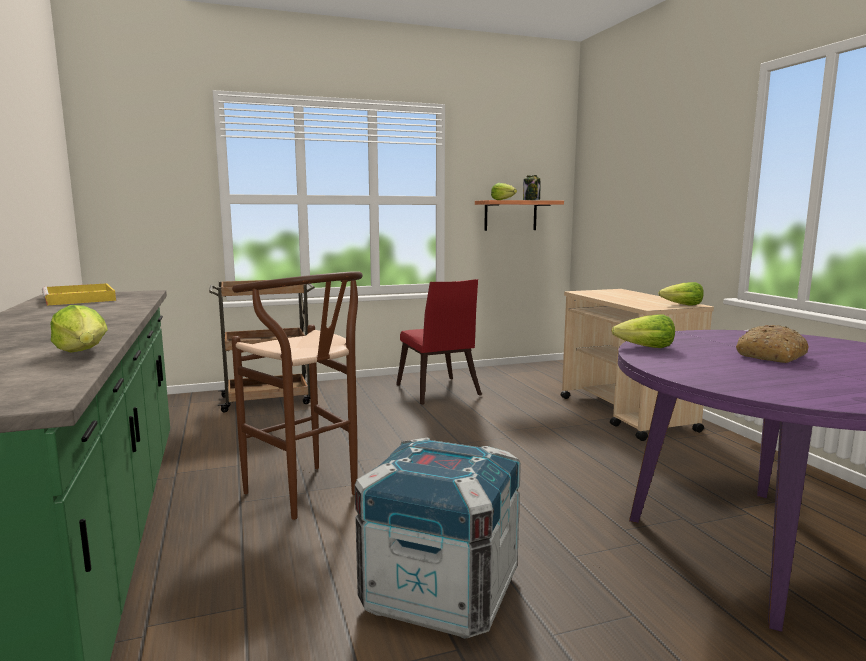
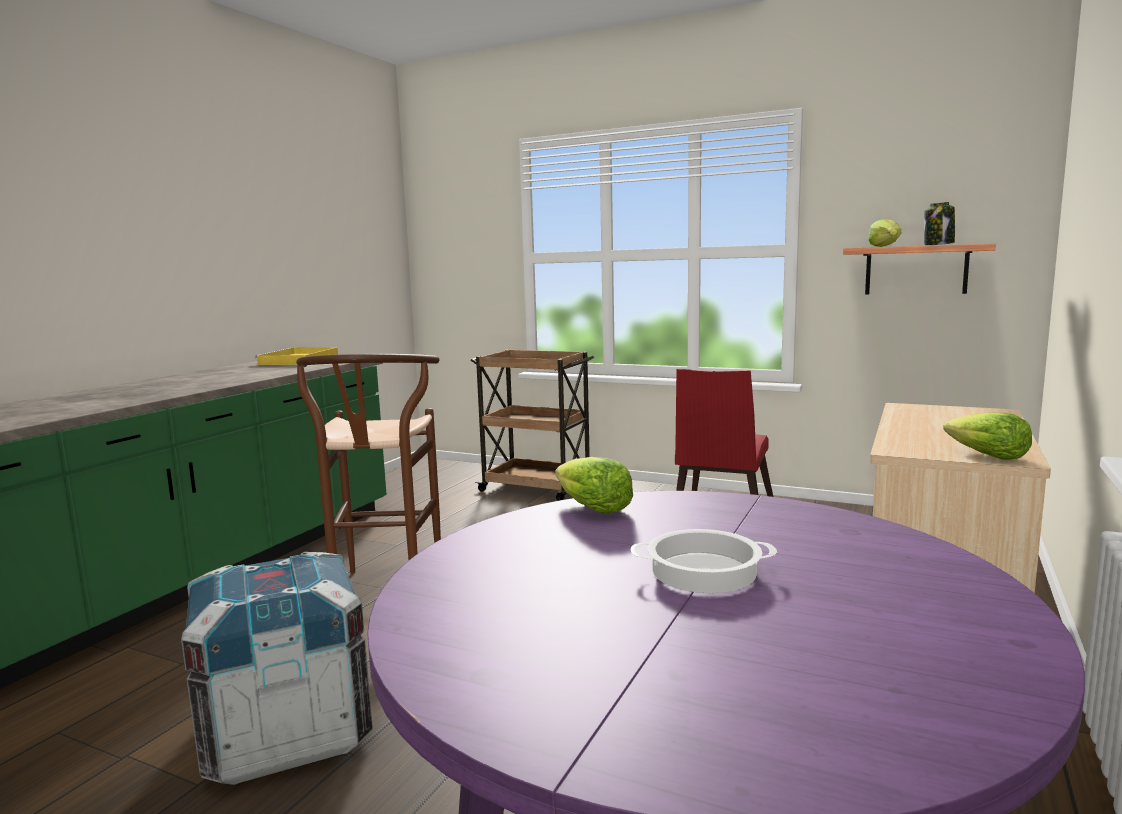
camera: 45 degrees right, 0 degrees up
(84, 352) = (91, 408): lettuce -> none
(770, 356) = (704, 571): bread -> cooking pot

